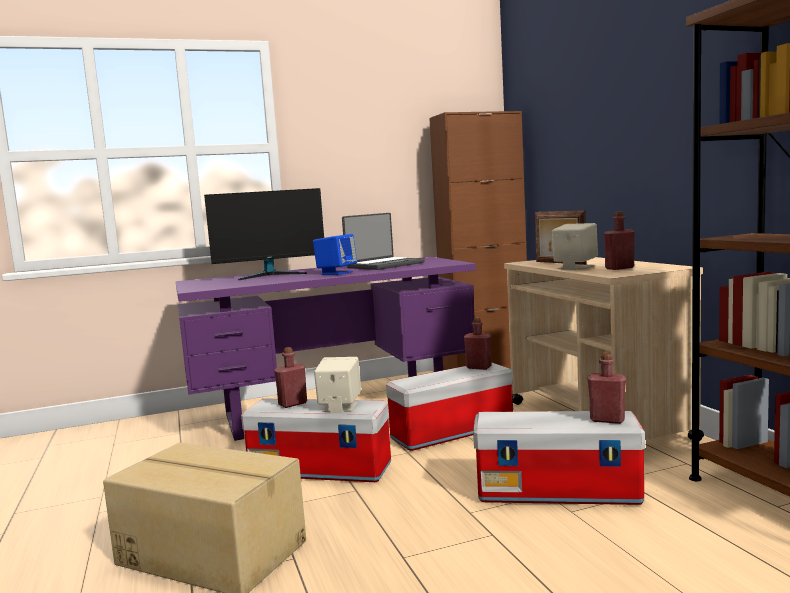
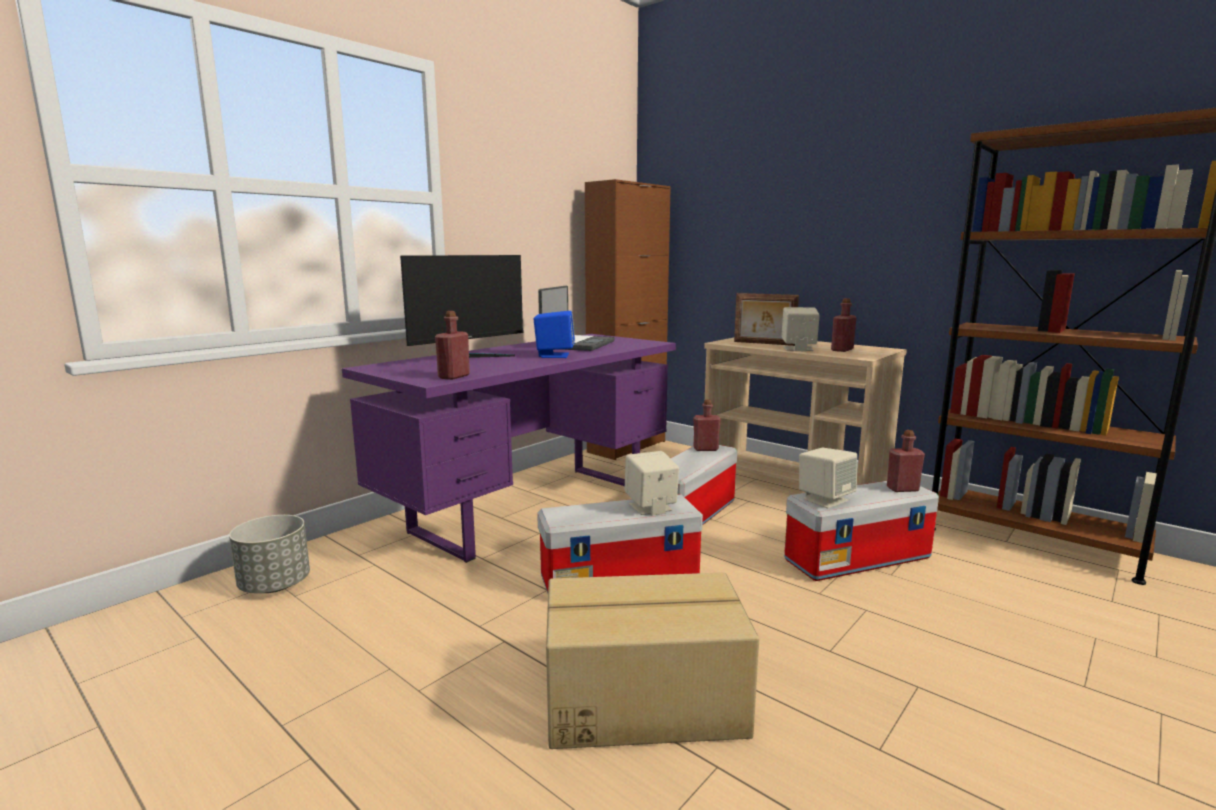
camera: 30 degrees left, 5 degrees up
(112, 436) = (275, 585): none -> grey planter
(292, 404) = (591, 510): red bottle -> red bottle (454, 377)
(503, 419) = (825, 500): none -> beige speaker

